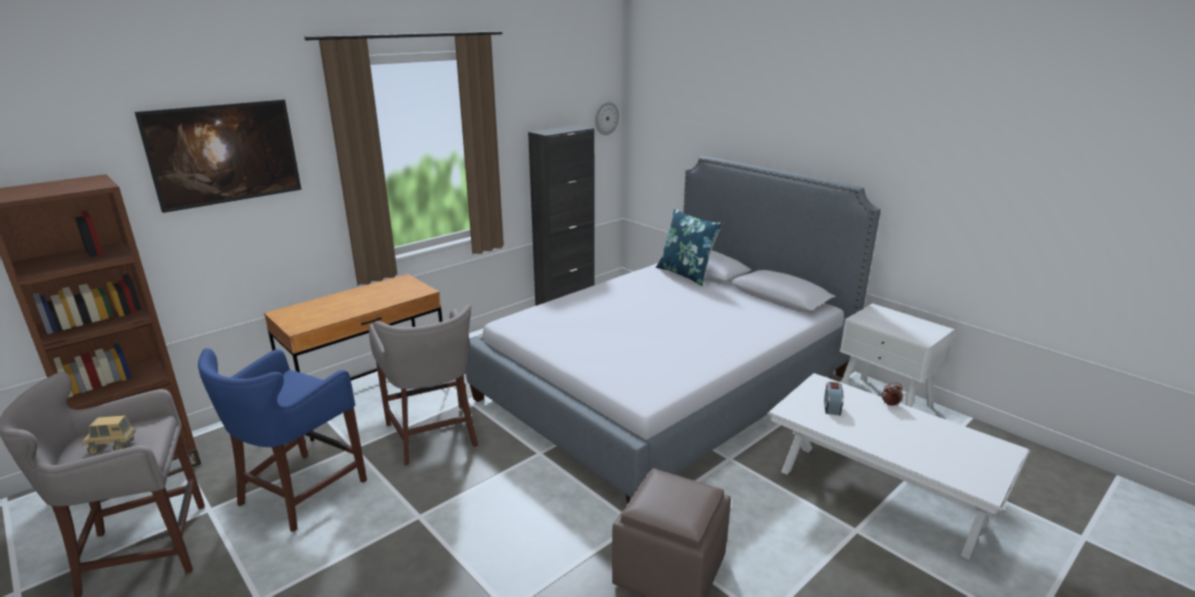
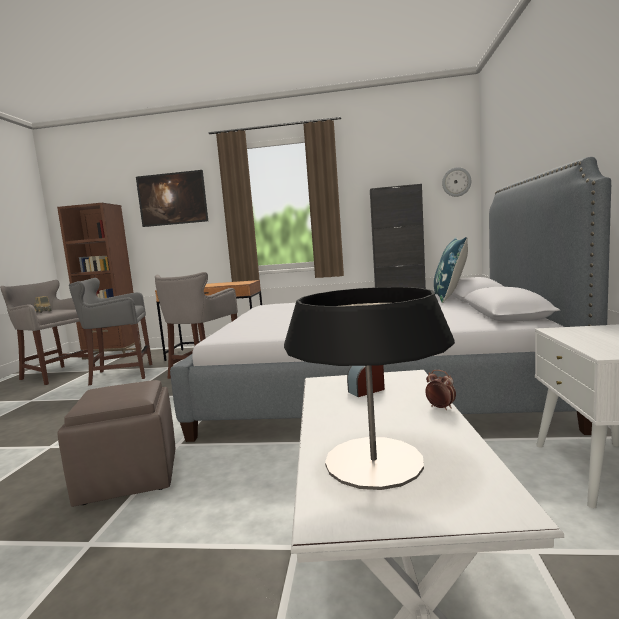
camera: 50 degrees right, 15 degrees down
(298, 493) = (120, 374): blue stool -> grey stool
(941, 454) = (374, 462): none -> table lamp

